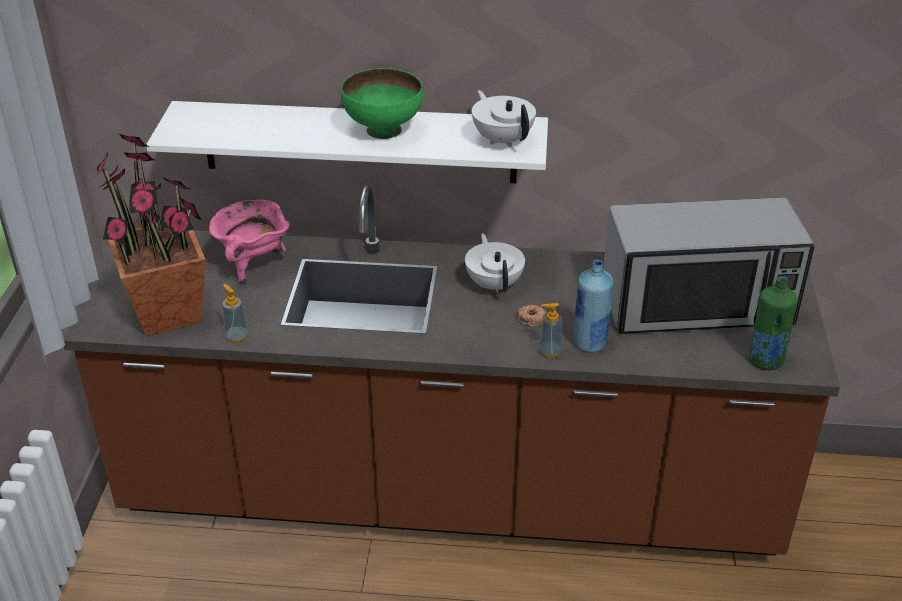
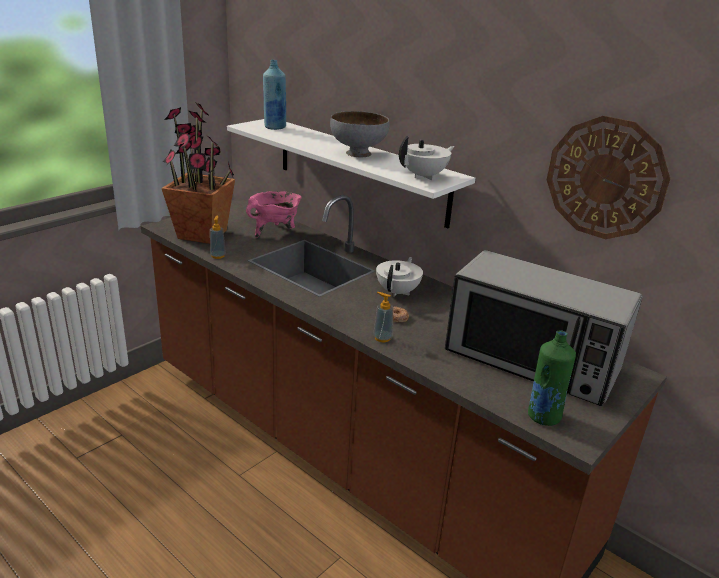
camera: 35 degrees right, 10 degrees down
(382, 130) = (357, 153): green bowl -> grey bowl
(502, 139) = (424, 176): white teapot -> white teapot turned 45 degrees clockwise
(589, 343) = (416, 346): blue bottle -> blue bottle (274, 127)
(715, 87) = (605, 178): none -> wall clock

